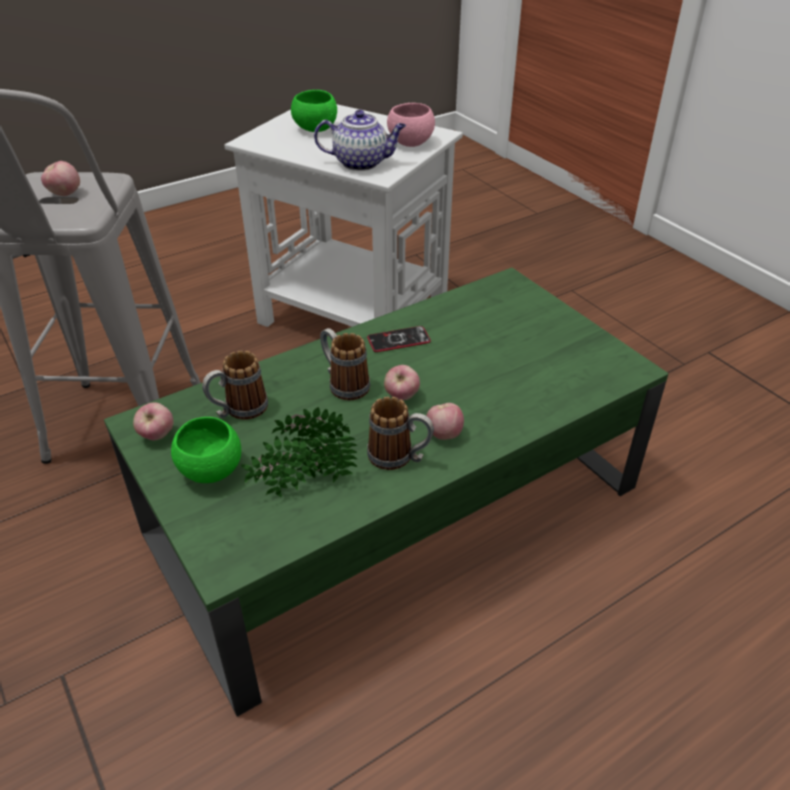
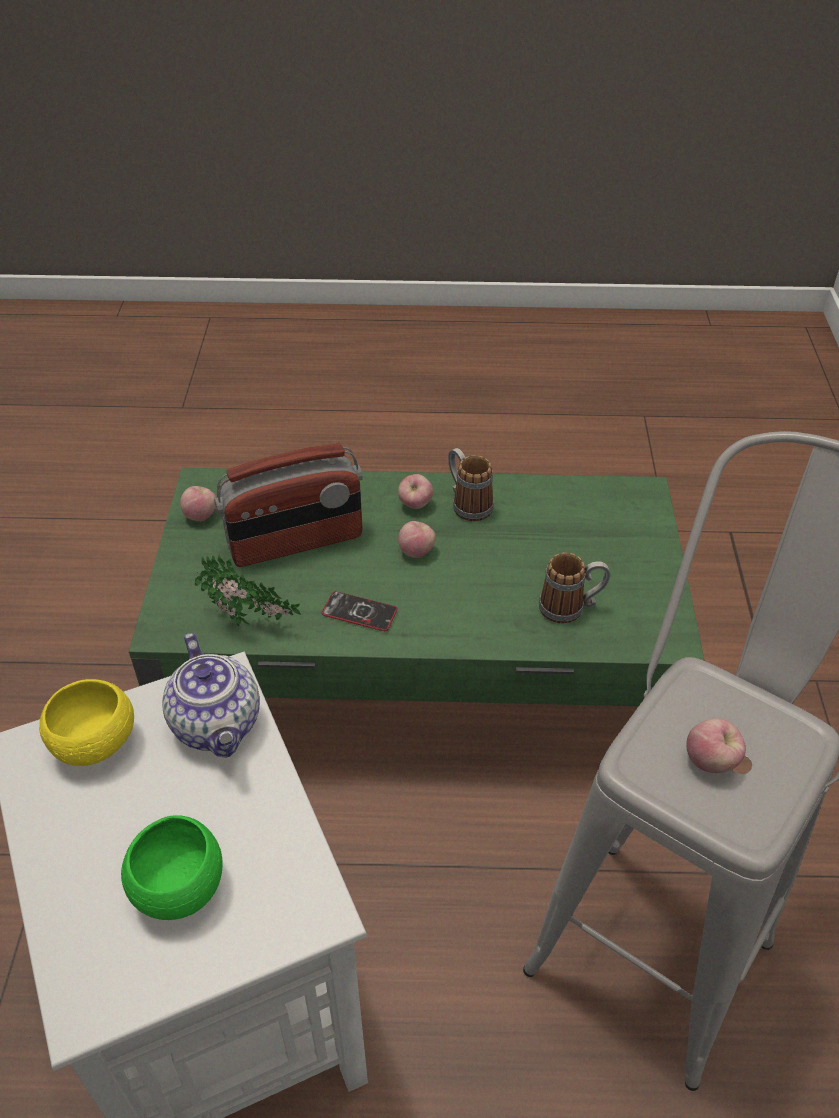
camera: 145 degrees left, 5 degrees up
(157, 436) = (658, 618): apple -> apple (201, 515)
(211, 470) = (623, 563): green bowl -> none
(303, 485) = (556, 518): potted plant -> potted plant (251, 624)
(343, 384) = (455, 589): mug -> none
(362, 163) = (218, 725): teapot -> teapot turned 150 degrees counterclockwise
(410, 143) = (95, 743): pink bowl -> yellow bowl
(500, 361) = (296, 542): none -> radio

